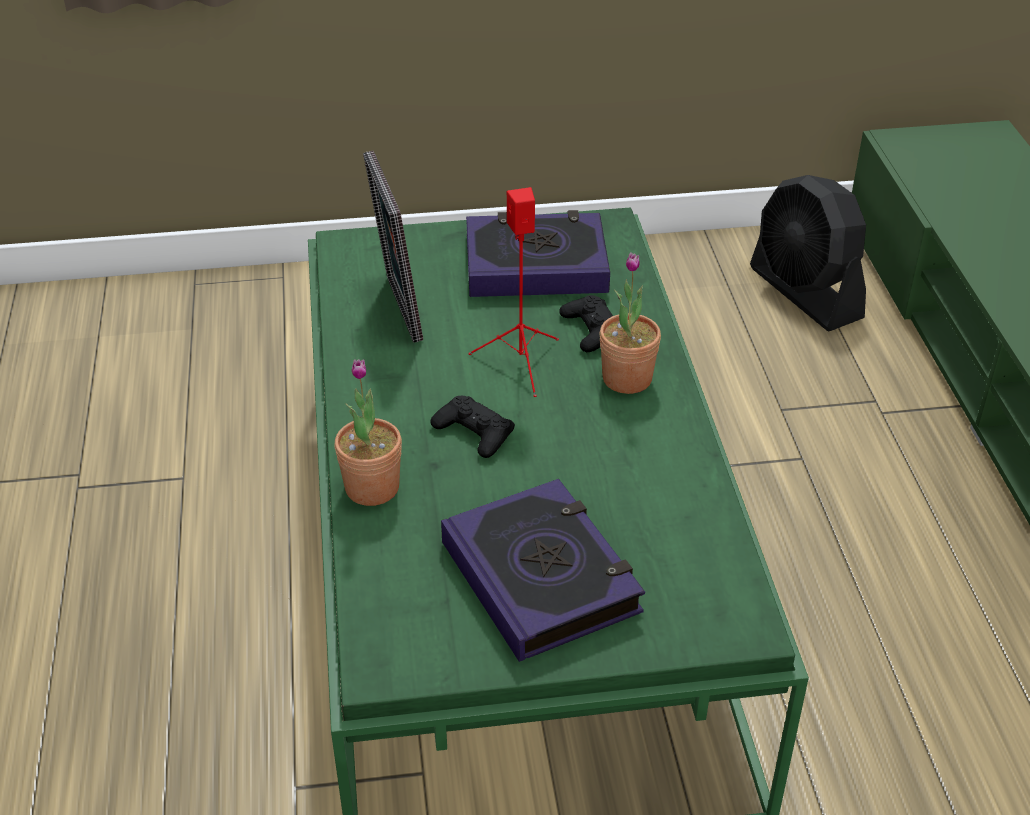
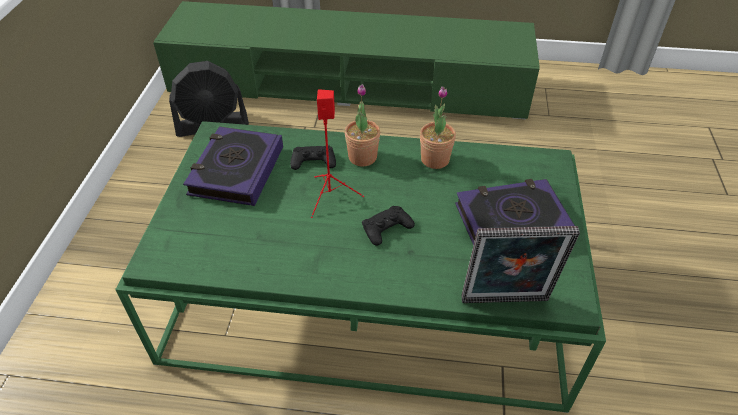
camera: 75 degrees left, 5 degrees up
(372, 487) = (423, 285): potted plant -> potted plant (435, 159)
(397, 310) = (247, 244): picture frame -> picture frame (505, 303)

